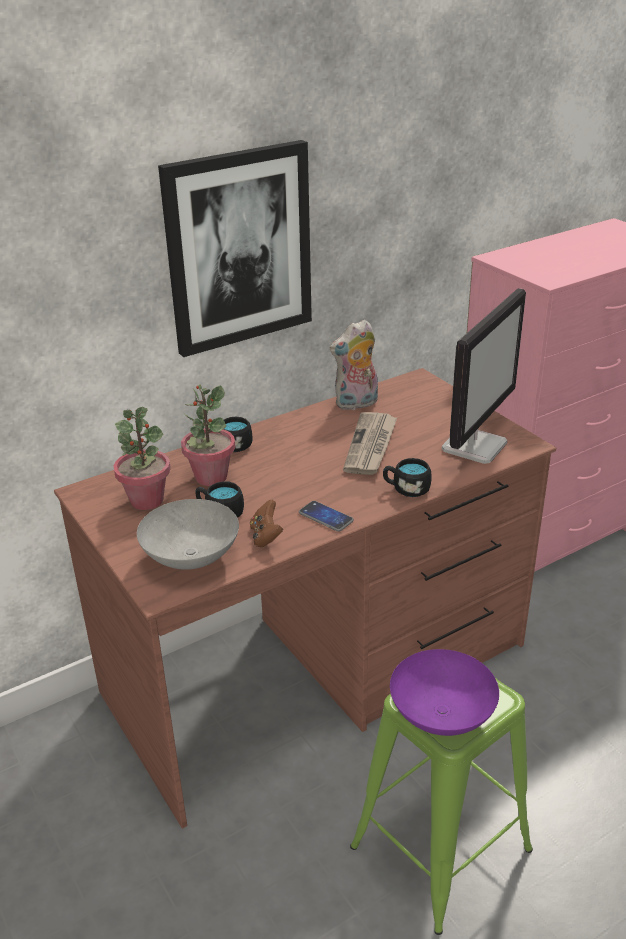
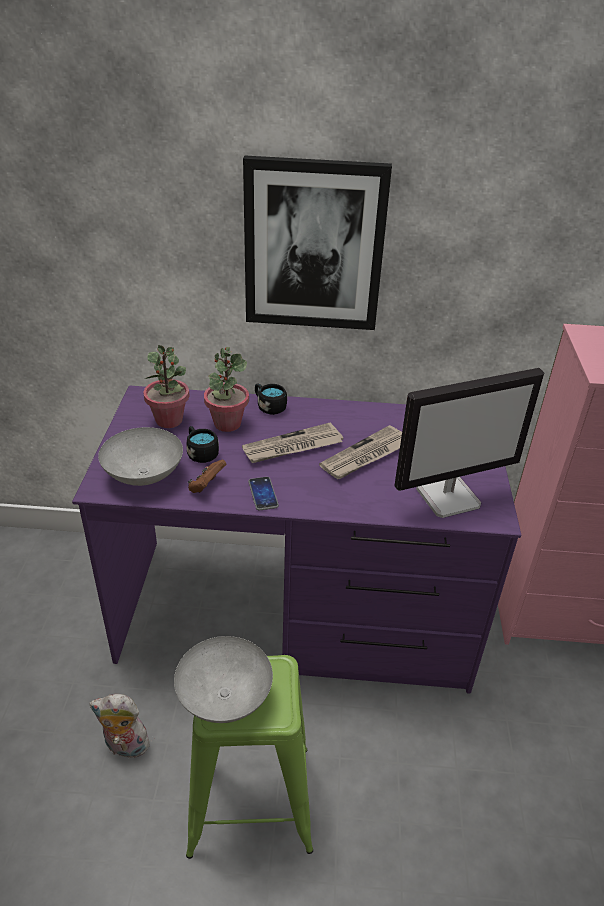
camera: 35 degrees right, 5 degrees up
(299, 468) = (292, 447): none -> newspaper
(318, 669) = (297, 613): brown desk -> purple desk
(356, 404) = (398, 416): plush toy -> plush toy (125, 747)
(406, 489) = (348, 504): black mug -> none
(443, 715) = (226, 698): purple bowl -> grey bowl

